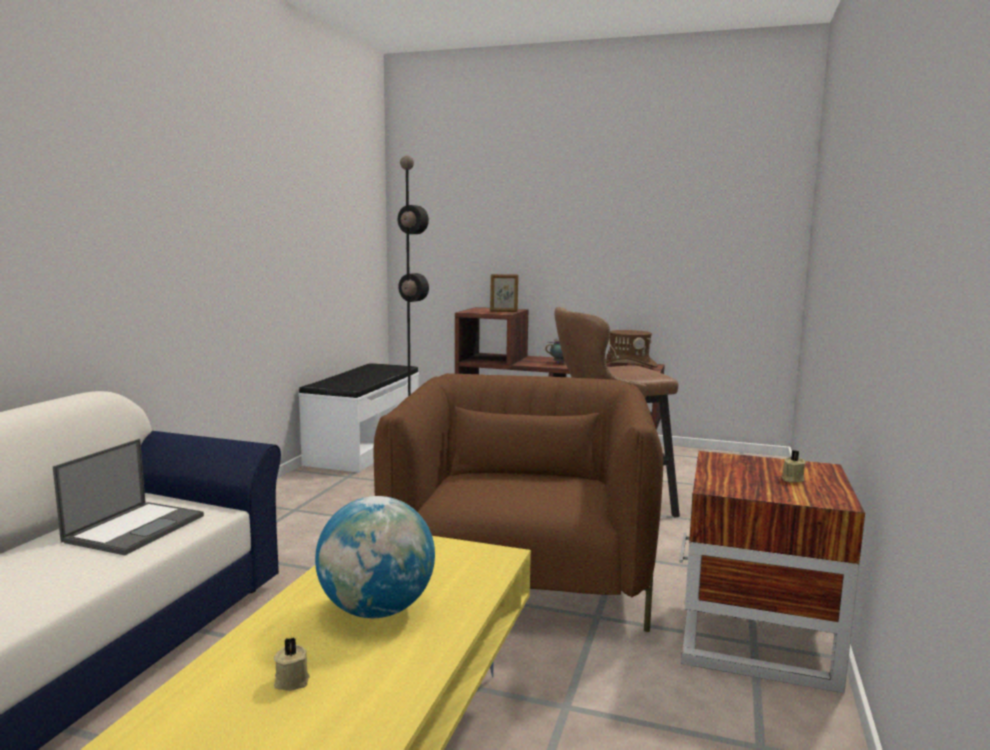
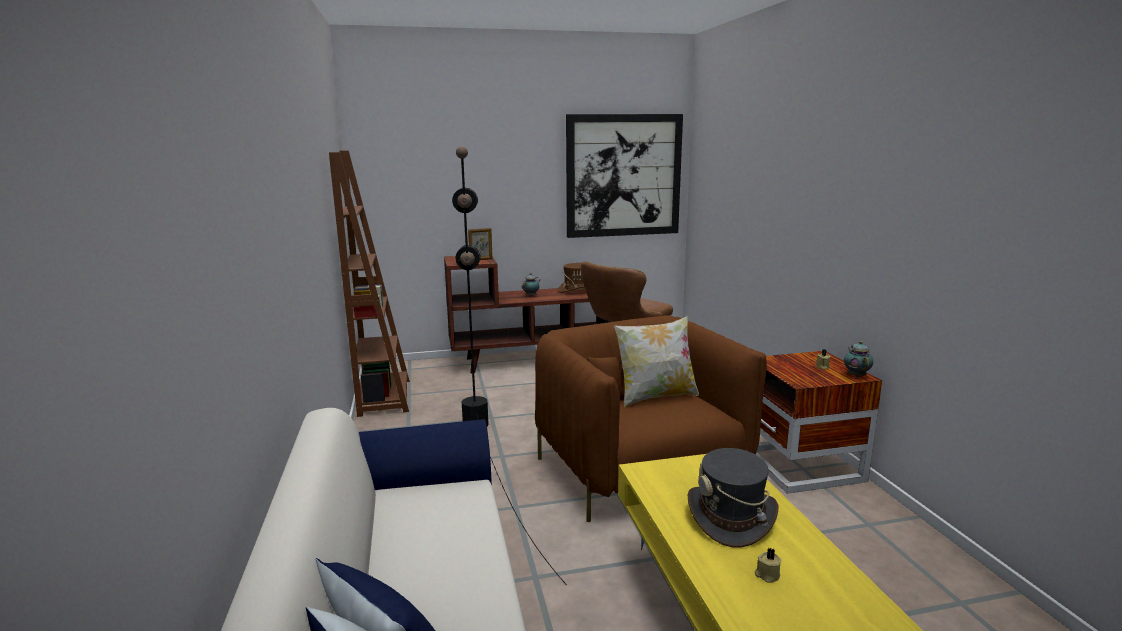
camera: 30 degrees left, 5 degrees up
(136, 528) = (438, 520): laptop -> none
(363, 449) = (384, 397): white bench -> brown bookcase
(377, 610) = (731, 517): globe -> grey hat
(540, 477) = (656, 396): none -> pillow
(708, 220) = (623, 176): none -> picture
(827, 499) = (856, 376): none -> teapot

